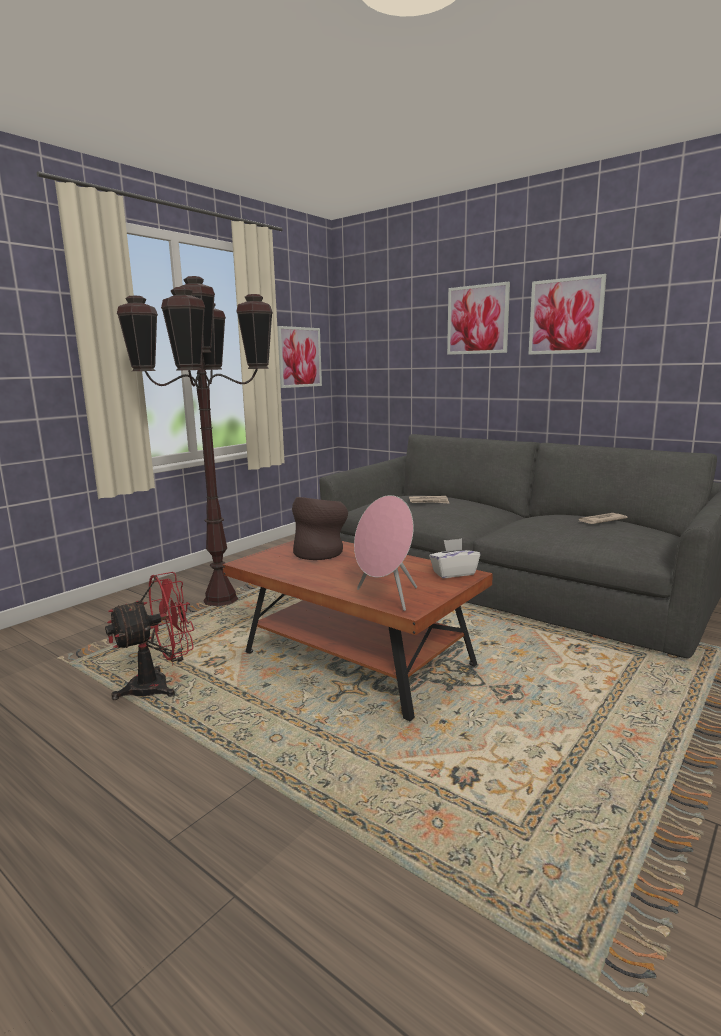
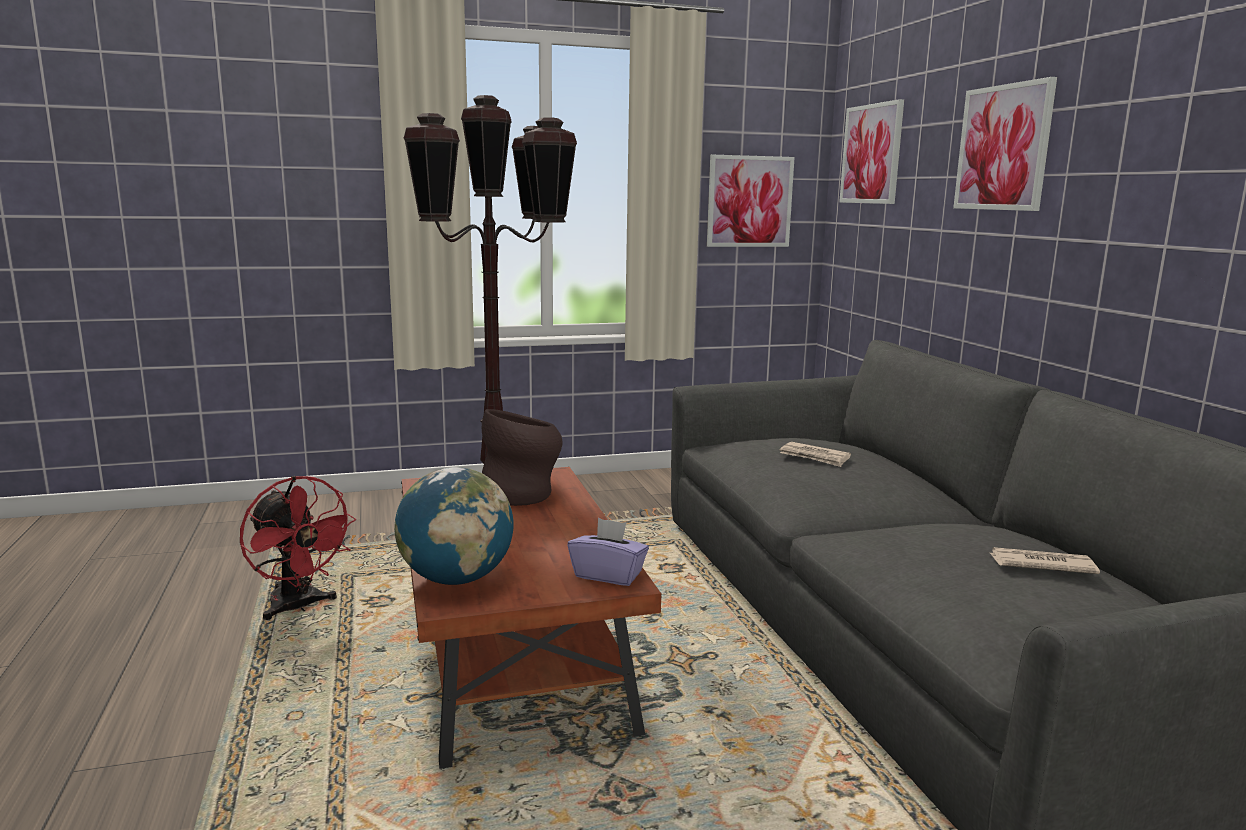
camera: 35 degrees right, 0 degrees up
(160, 685) = (298, 607): red fan -> red fan turned 45 degrees clockwise
(386, 597) = (456, 579): pink speaker -> globe
(453, 573) = (608, 575): white tissue box -> purple tissue box
(566, 316) = (1140, 144): picture -> picture (871, 154)

